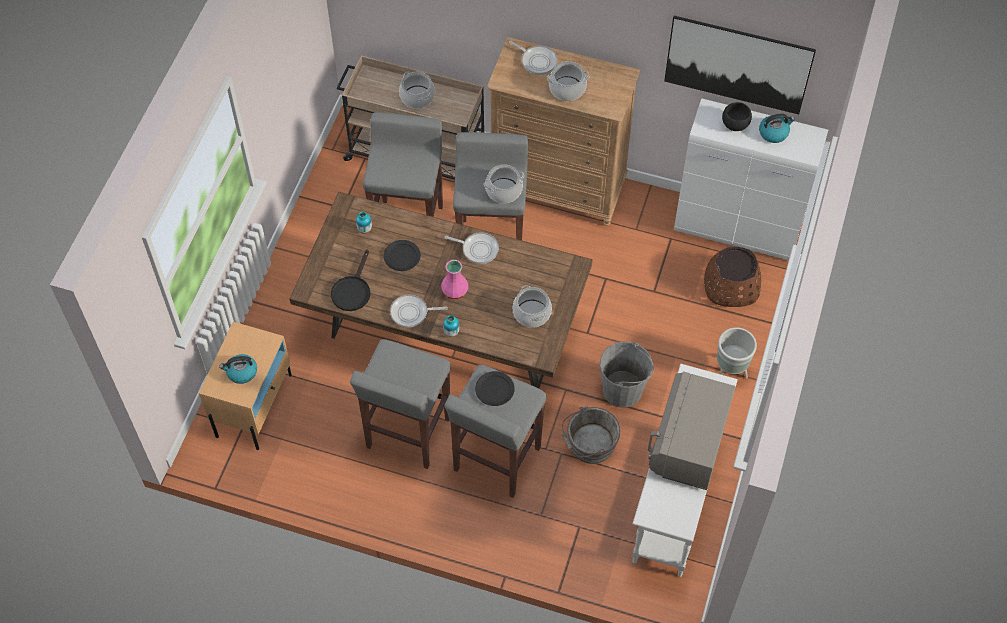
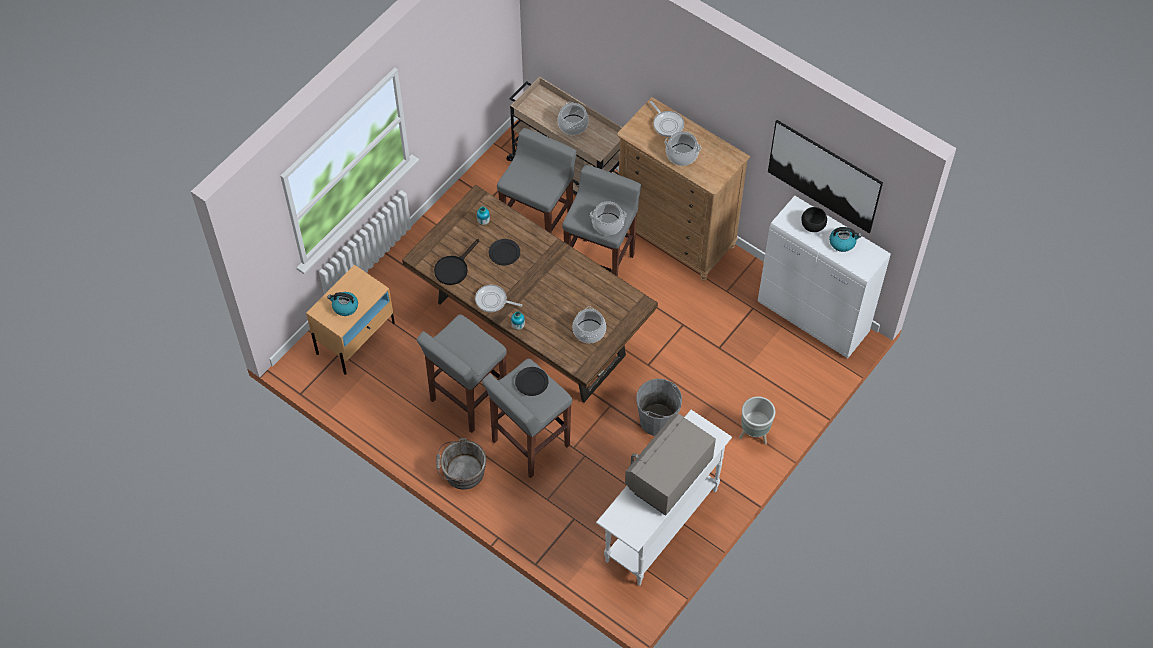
camera: 20 degrees right, 0 degrees up
(455, 291) = (535, 294): pink vase -> none
(478, 249) = (568, 265): frying pan -> none
(589, 444) = (610, 456): grey bucket -> grey bucket (461, 472)
(731, 285) = (787, 363): brown planter -> none

